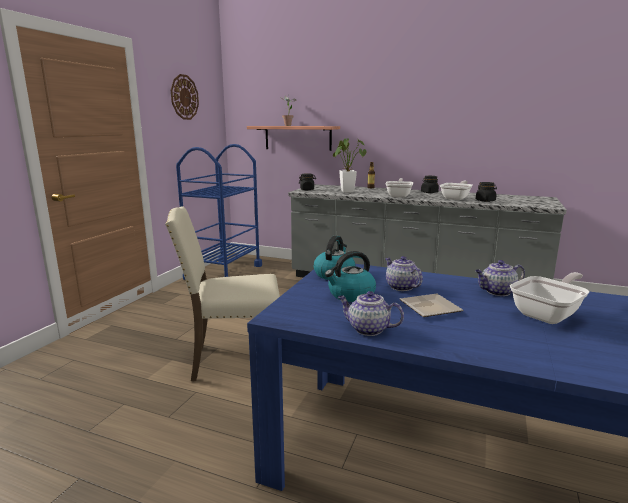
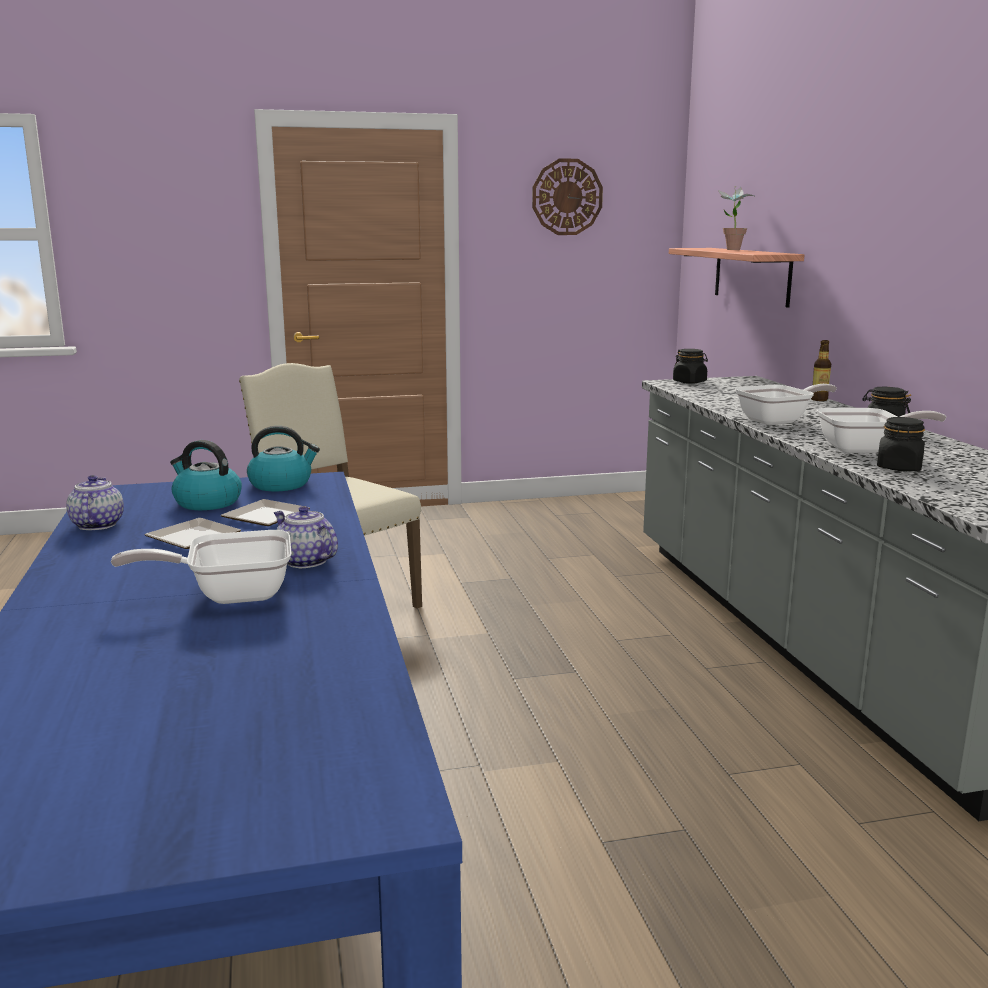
camera: 55 degrees right, 0 degrees up
(224, 272) = (582, 510): blue cart -> none
(346, 191) = (735, 396): potted plant -> none
(400, 287) = (266, 516): teapot -> plate
(548, 314) = (230, 595): frying pan -> frying pan turned 150 degrees clockwise

